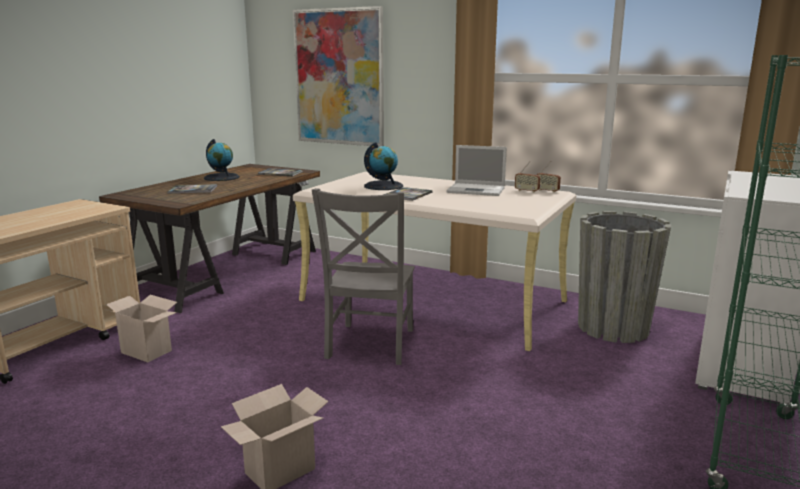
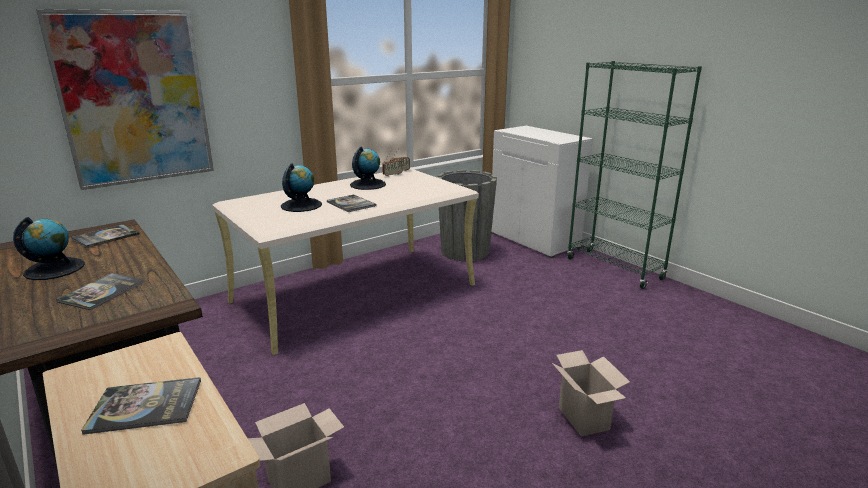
camera: 65 degrees left, 5 degrees up
(39, 218) = (145, 406): none -> book
(369, 345) = (413, 339): grey chair -> none
(477, 190) = (368, 184): laptop -> globe

